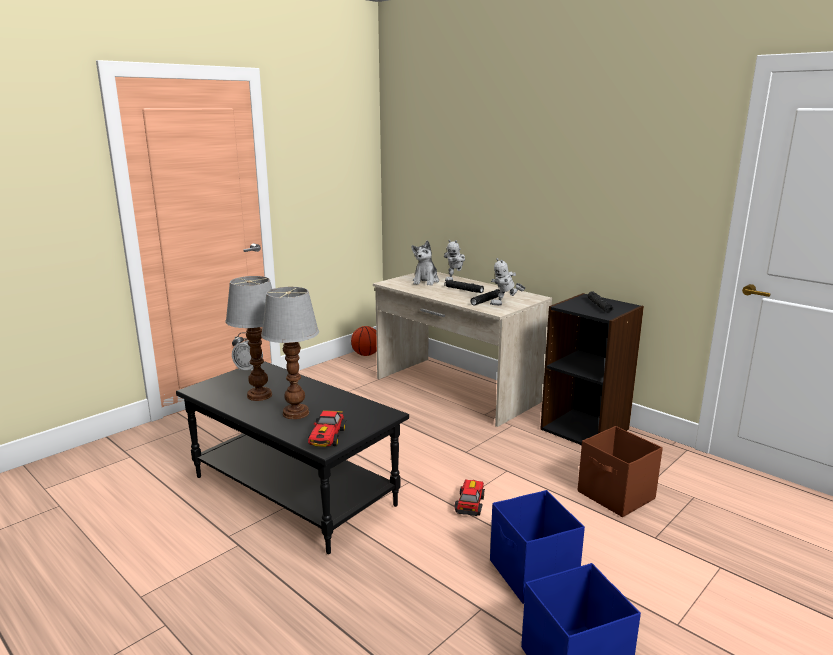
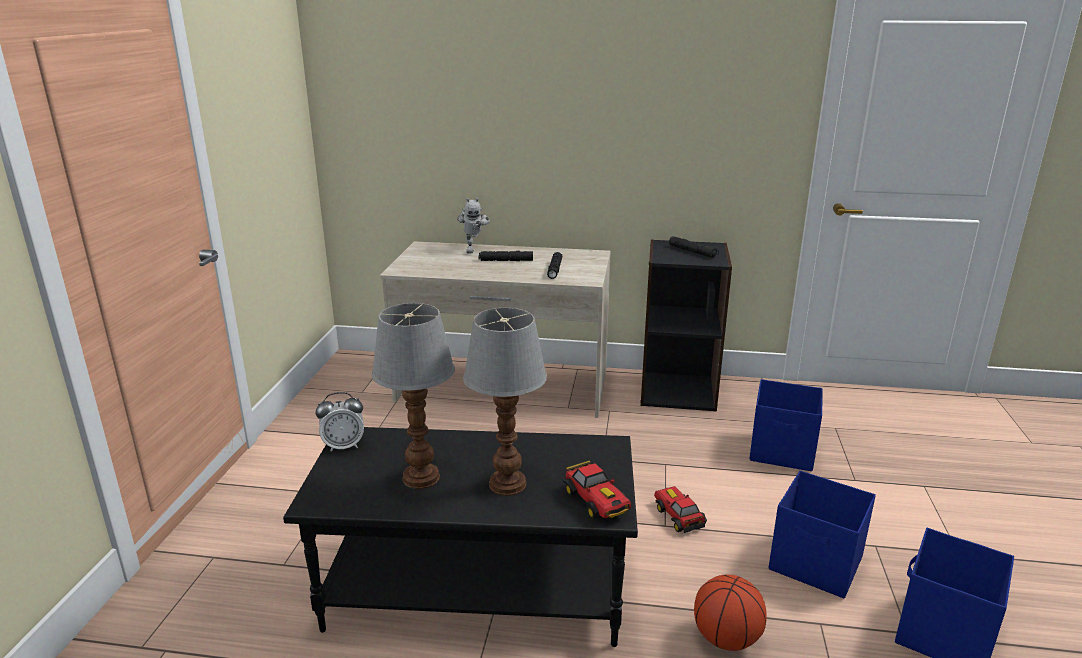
camera: 35 degrees left, 5 degrees up
(366, 355) = (338, 374): basketball -> basketball (726, 639)
(426, 281) = (442, 258): plush toy -> none
(505, 305) = (583, 270): toy robot -> none
(616, 496) = (783, 452): brown storage box -> blue storage box

